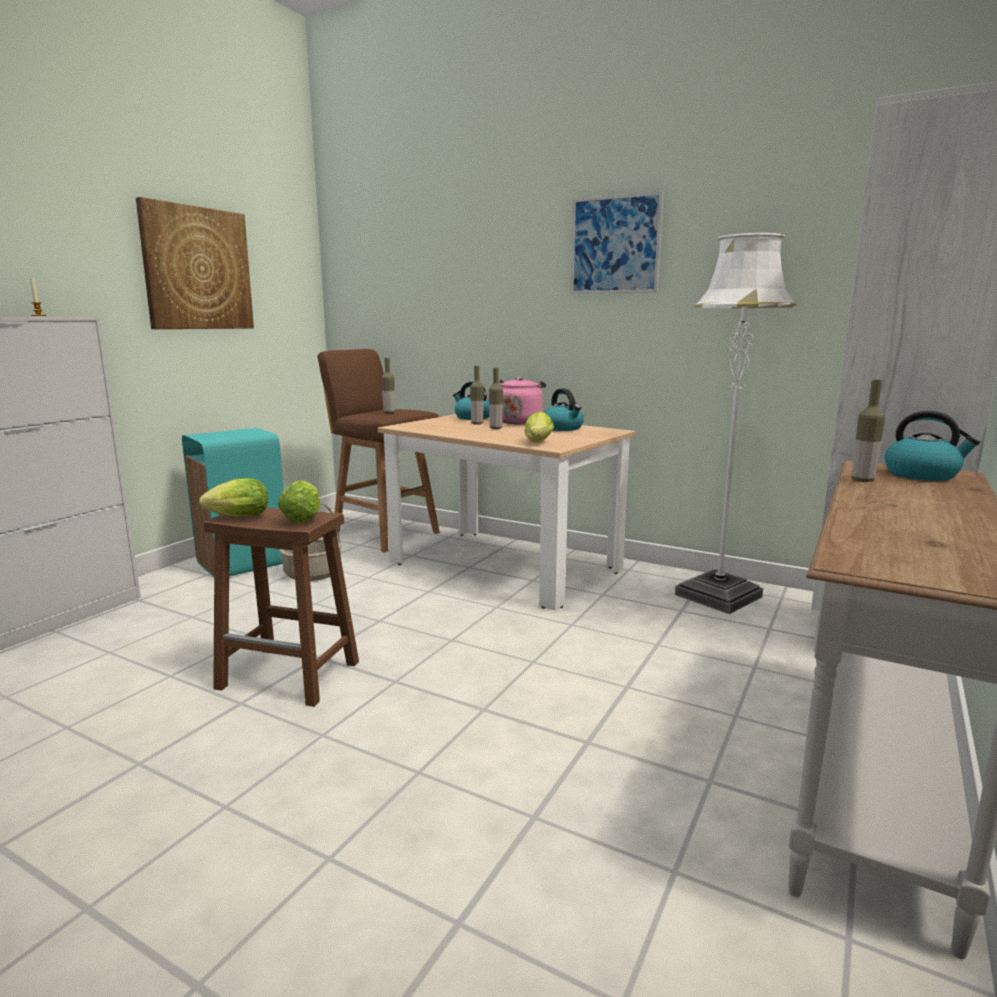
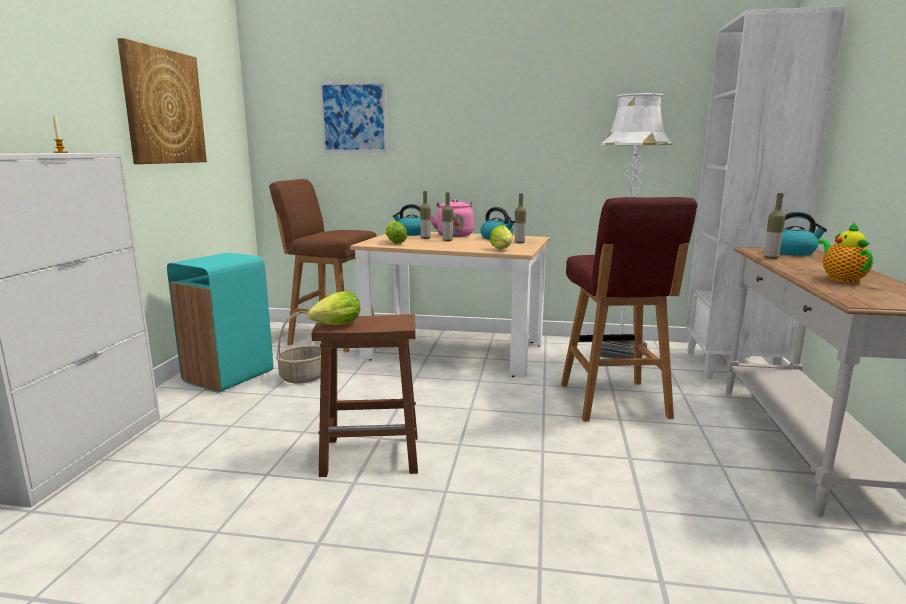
camera: 20 degrees left, 0 degrees up
(303, 518) = (391, 320): lettuce -> lettuce (394, 242)
(389, 412) = (342, 233): bottle -> bottle (519, 243)
(615, 245) = (523, 96): picture -> picture (353, 117)
(642, 662) = (614, 402): none -> red stool
(906, 523) = (841, 279): none -> teapot

